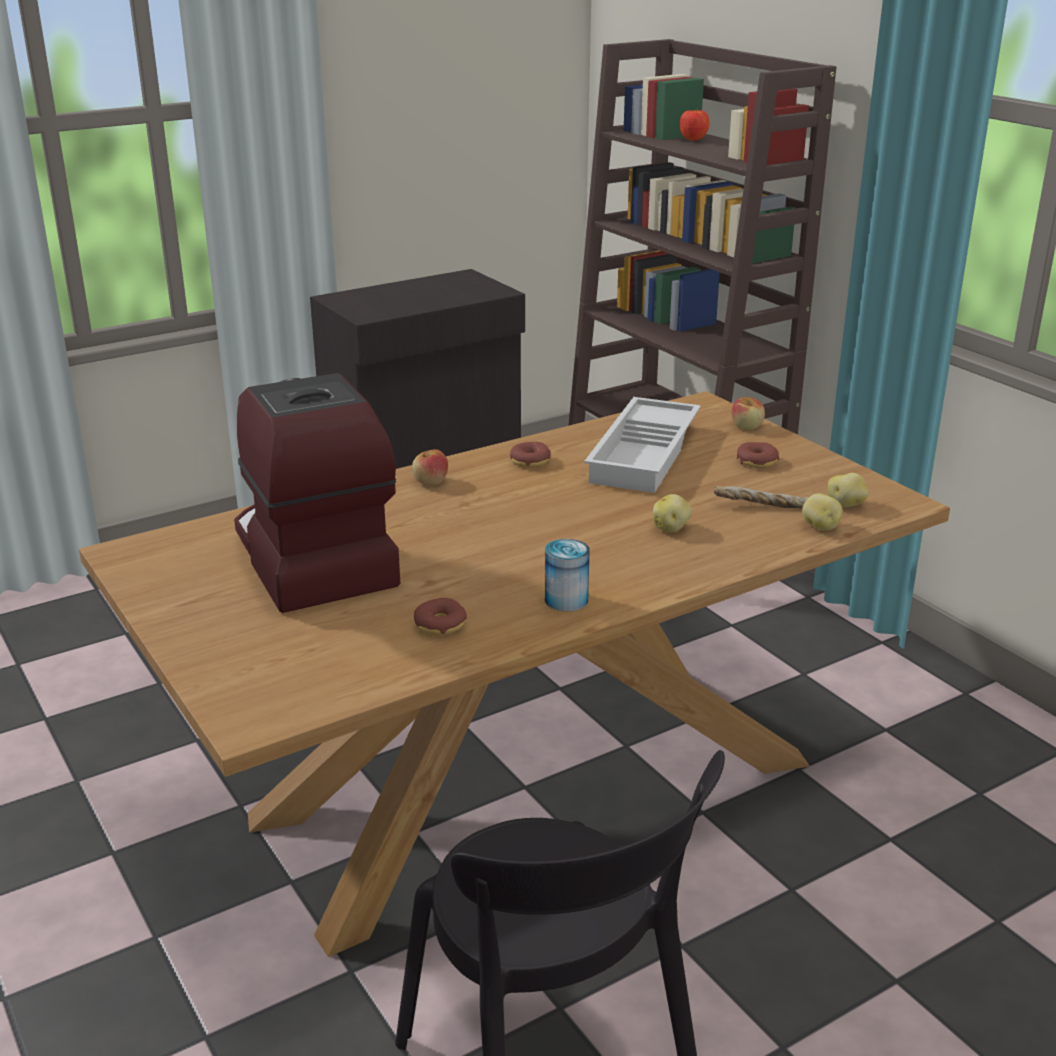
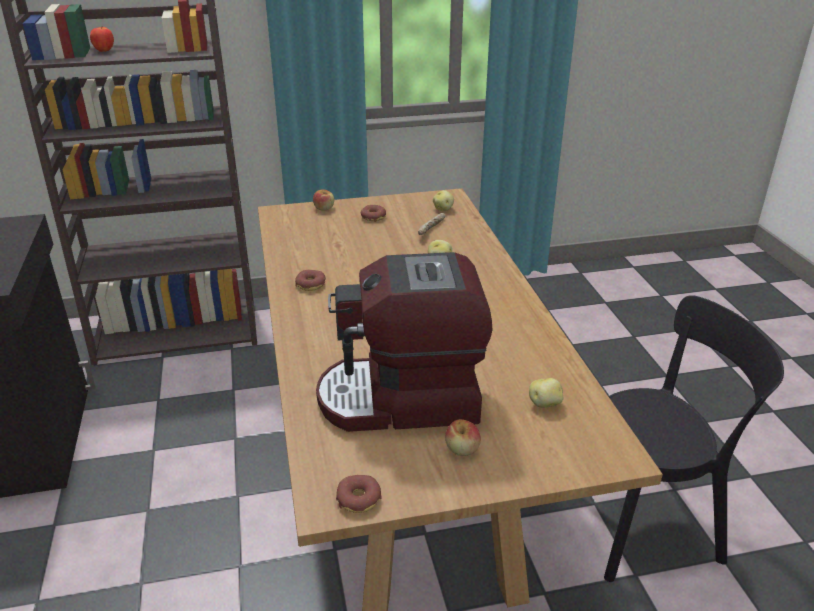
camera: 70 degrees left, 5 degrees up
(430, 482) = (311, 328): apple -> apple (462, 449)
(440, 625) = (521, 359): donut -> donut (359, 499)
(566, 600) = (509, 310): can -> none
(646, 455) = (336, 245): white tray -> none
(820, 527) = (464, 221): potato -> potato (545, 404)

